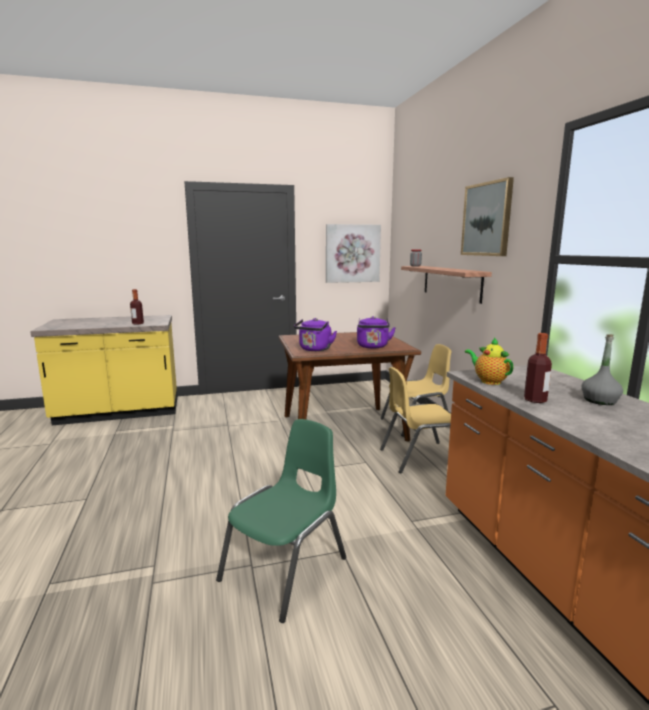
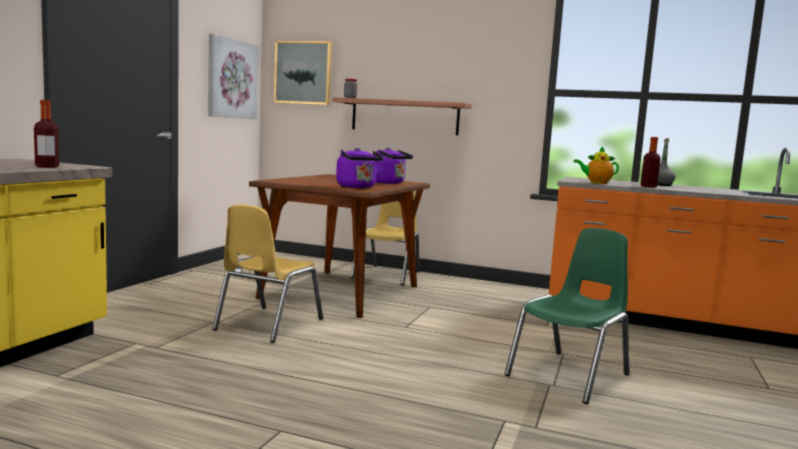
camera: 55 degrees left, 5 degrees down
(285, 569) = (570, 375): green chair -> green chair turned 60 degrees clockwise
(420, 457) = (451, 293): yellow chair -> yellow chair (268, 324)
(487, 219) = (461, 54): picture -> picture (303, 73)

